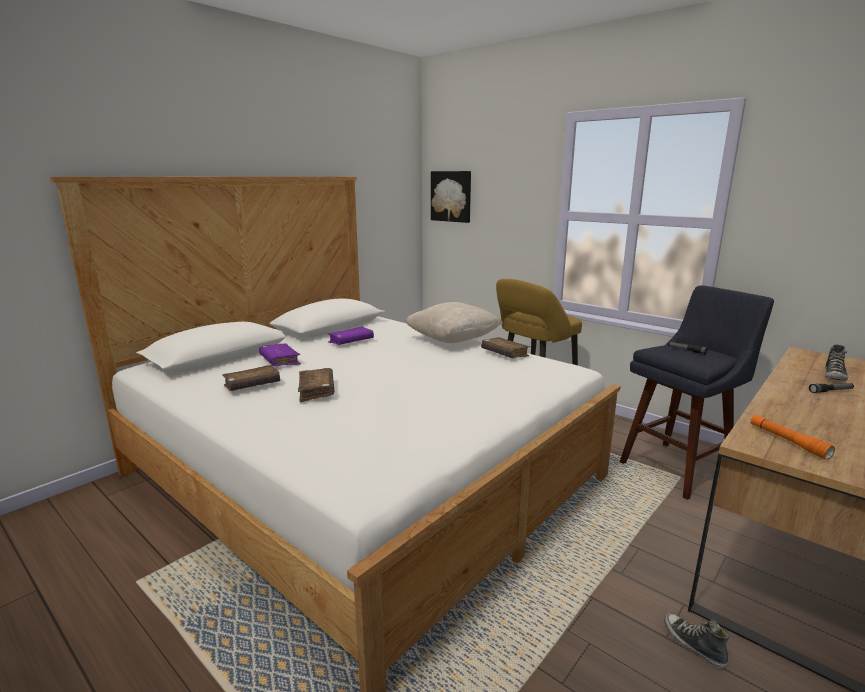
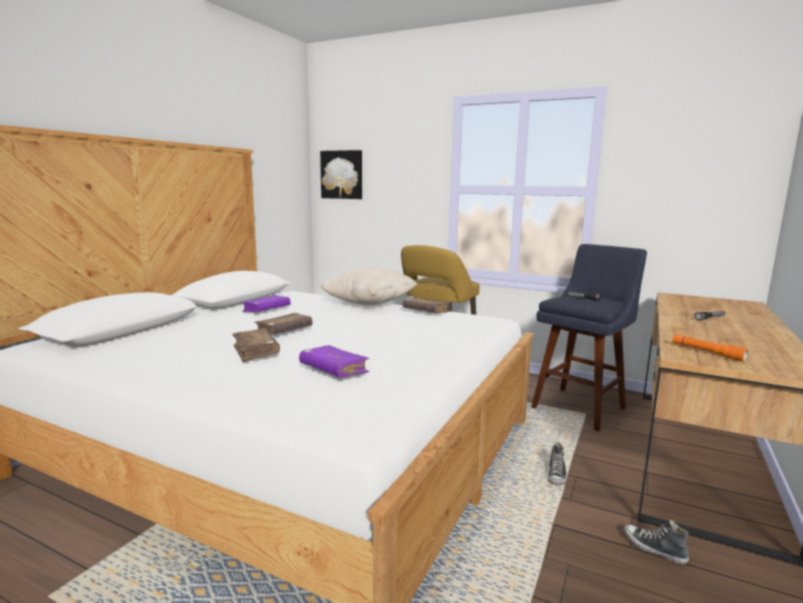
camera: 15 degrees left, 5 degrees down
(252, 385) = (178, 352): brown book -> brown book (284, 331)
(280, 361) = (197, 330): purple book -> purple book (333, 370)
(834, 376) = (704, 308): shoe -> shoe (557, 476)

